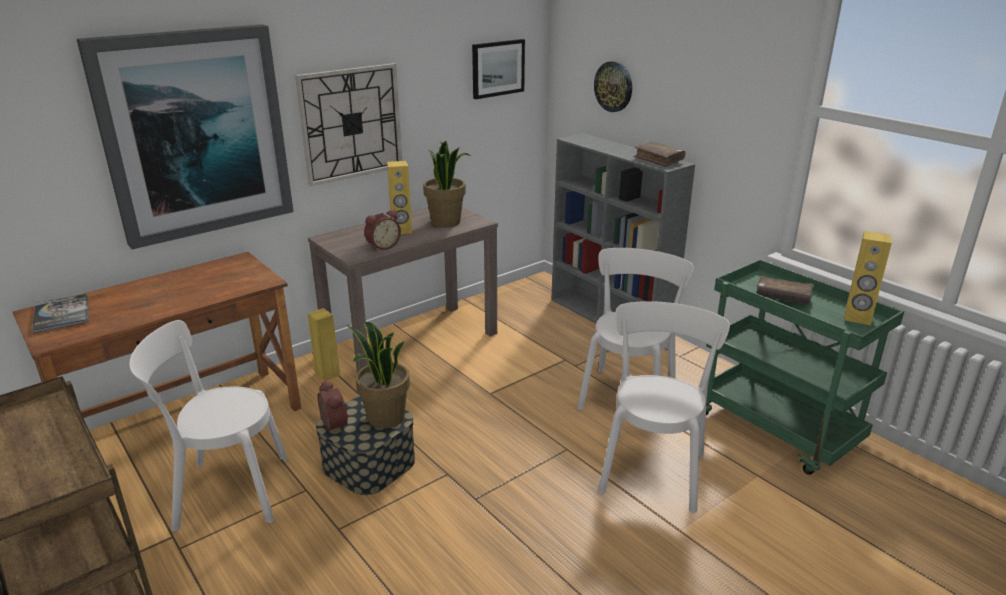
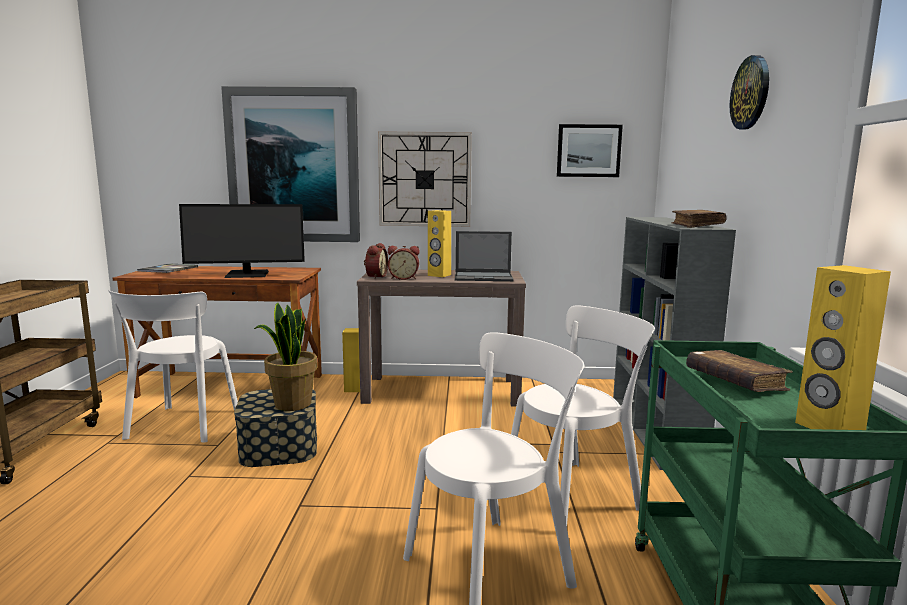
camera: 40 degrees right, 15 degrees down
(201, 292) = (247, 274): none -> monitor
(226, 492) = (181, 426): white chair -> white chair turned 120 degrees counterclockwise
(331, 425) = (254, 395): alarm clock -> alarm clock (375, 276)
(446, 222) = (484, 277): potted plant -> laptop
(613, 86) = (691, 160): wall clock -> wall clock (750, 93)

